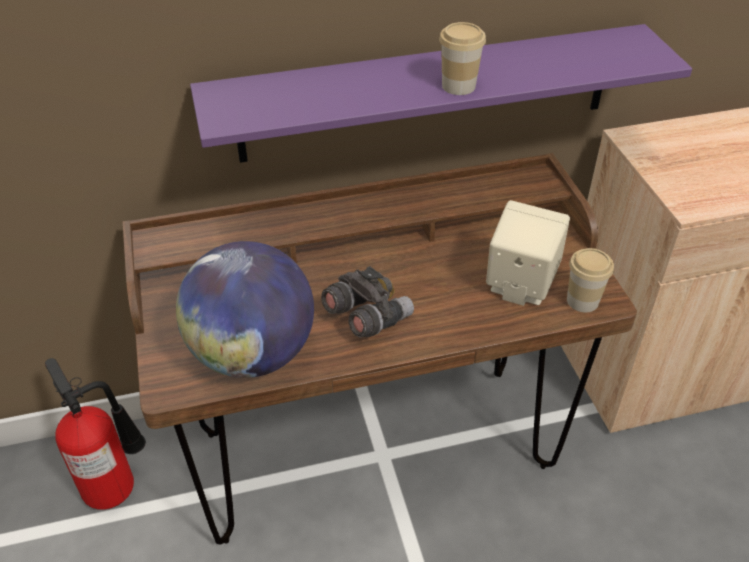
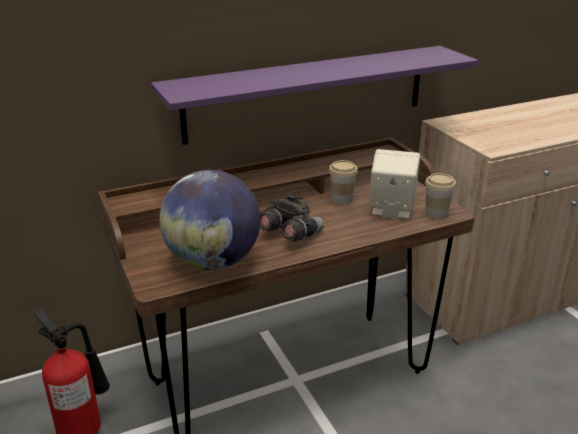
camera: 10 degrees left, 15 degrees down
(458, 86) = (335, 73): cup -> cup (342, 199)

